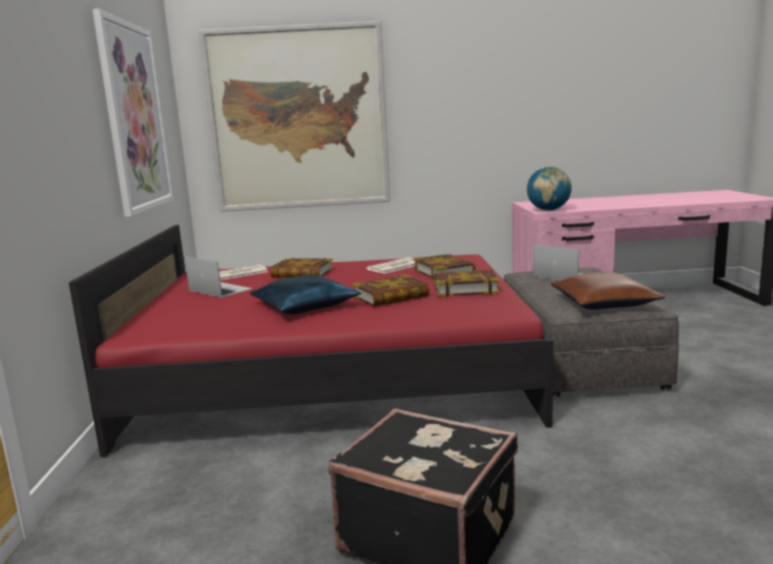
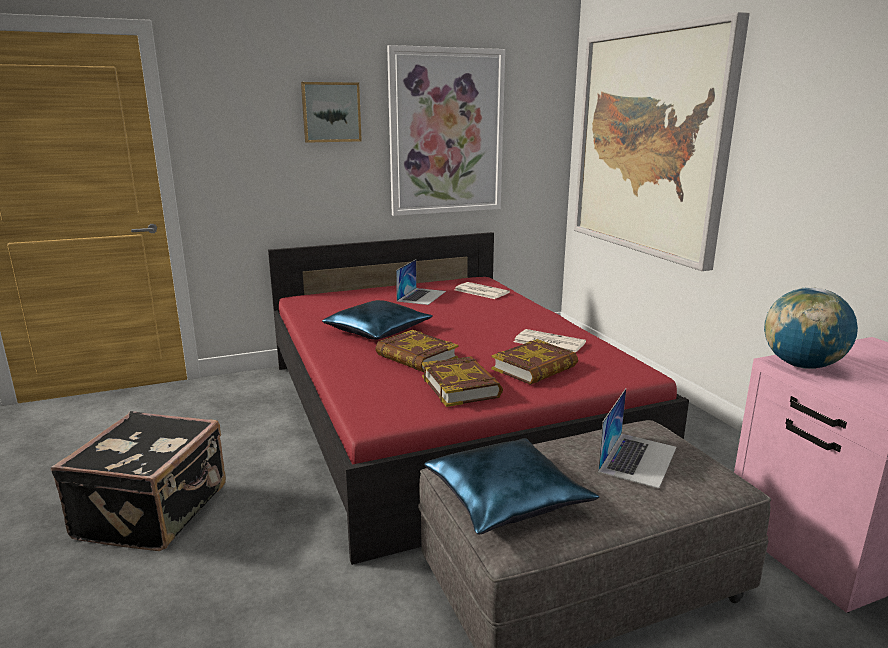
camera: 70 degrees right, 5 degrees up
(72, 86) = (331, 112): none -> picture
(302, 273) = (494, 311): book -> none
(603, 302) = (506, 497): brown pillow -> blue pillow

